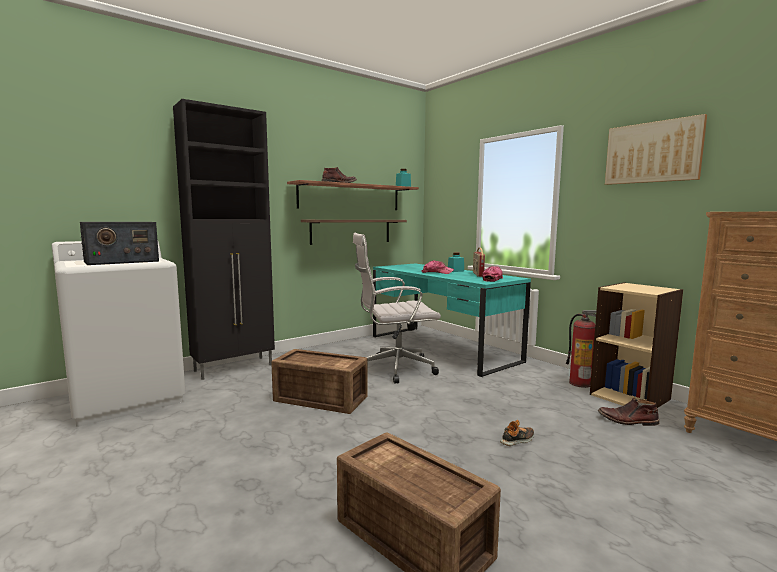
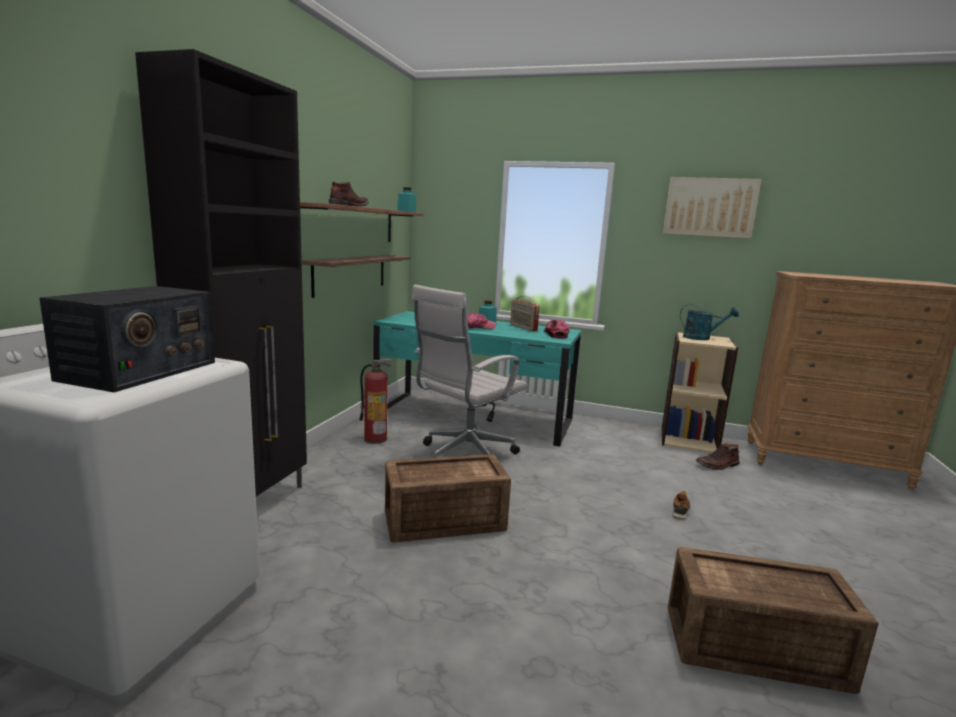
camera: 35 degrees left, 5 degrees up
(580, 383) = (641, 434): fire extinguisher -> fire extinguisher (375, 439)
(638, 287) = (701, 338): none -> turquoise watering can

